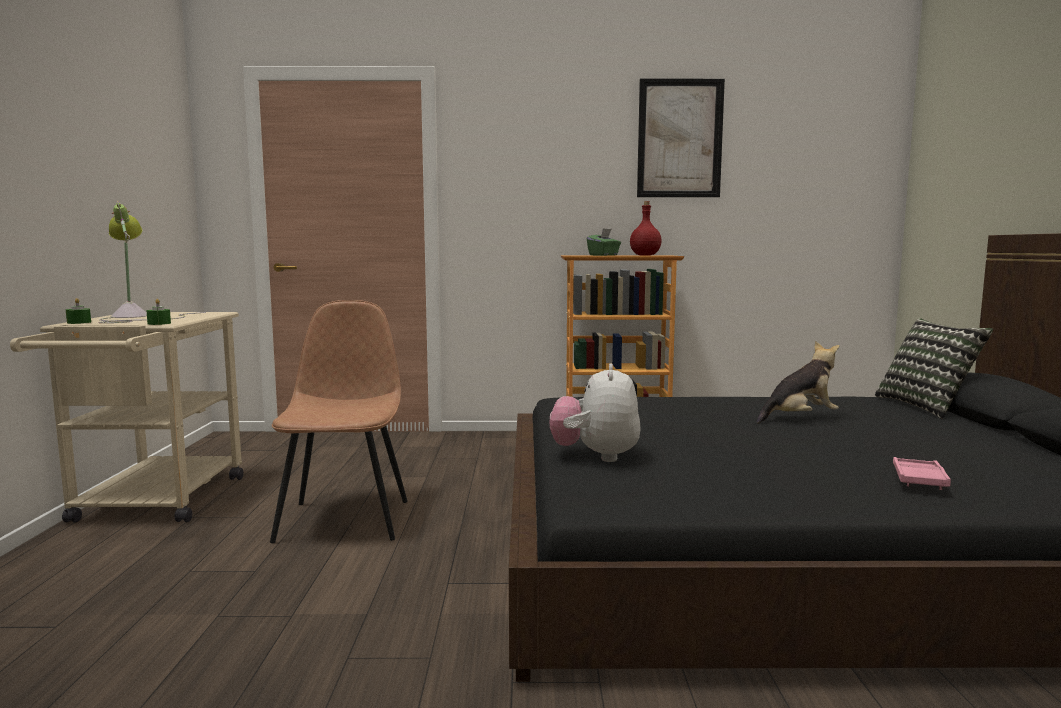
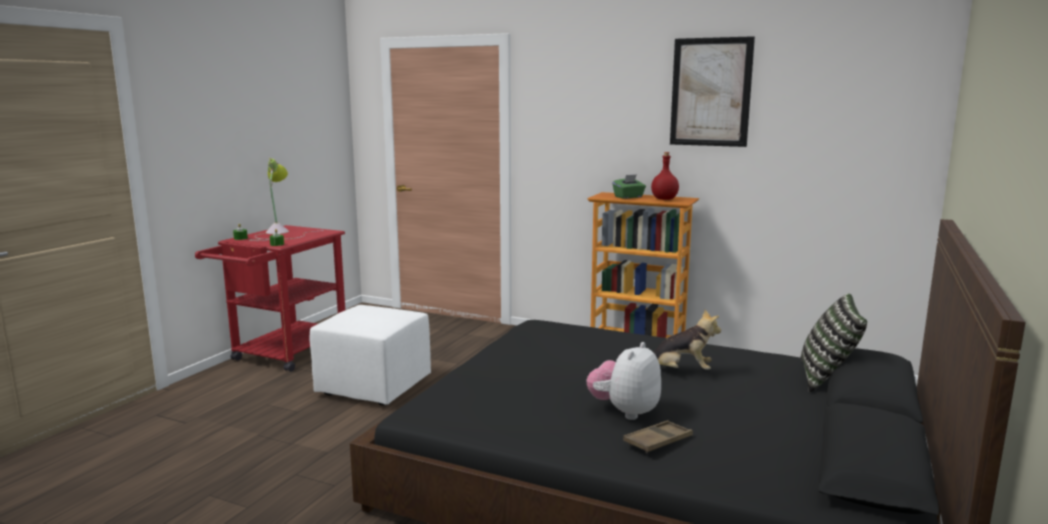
camera: 25 degrees right, 5 degrees up
(154, 504) = (284, 355): beige cart -> red cart
(345, 519) = (375, 387): brown chair -> white ottoman
(596, 456) = (474, 379): plush toy -> plush toy (624, 411)
(918, 479) = (658, 441): pink tray -> brown tray

